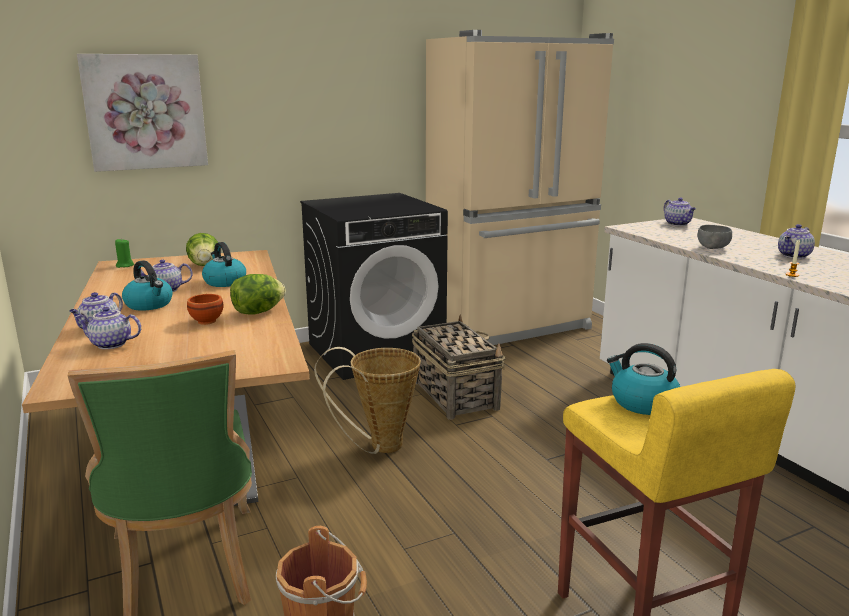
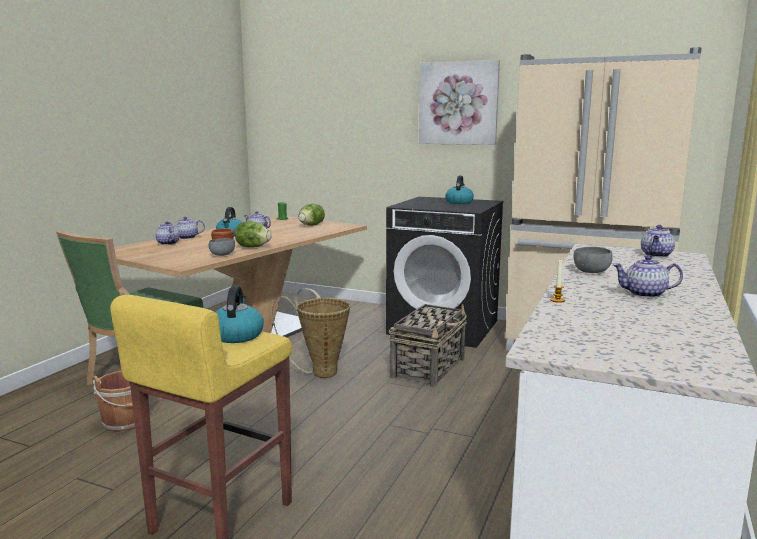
camera: 50 degrees right, 5 degrees down
(145, 112) = (326, 125): picture -> picture (458, 103)
(224, 282) = (290, 233): kettle -> kettle (459, 202)
(267, 333) = (222, 255): none -> grey bowl

